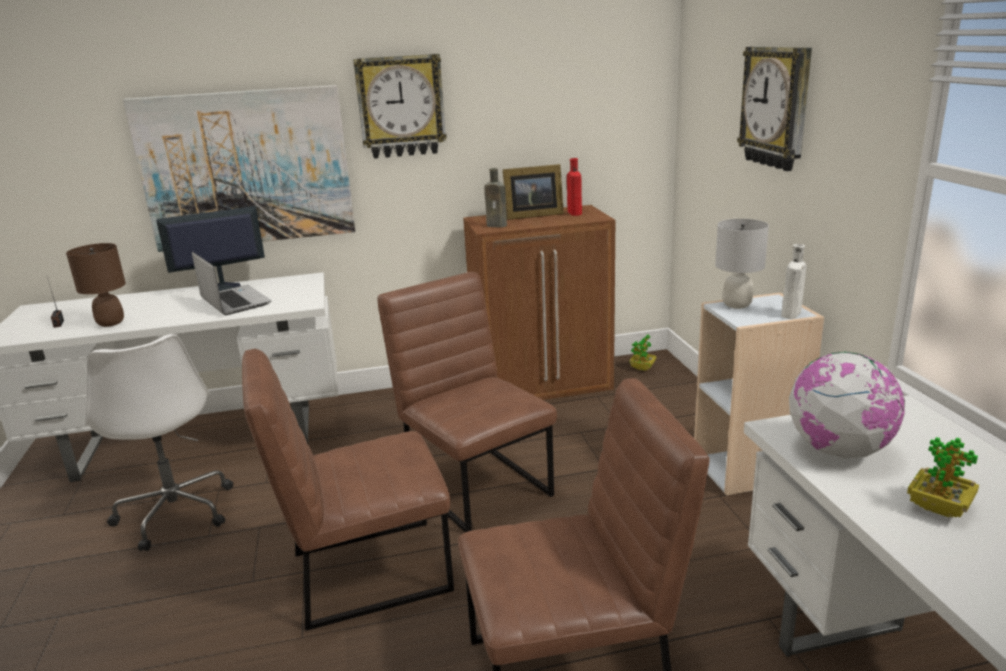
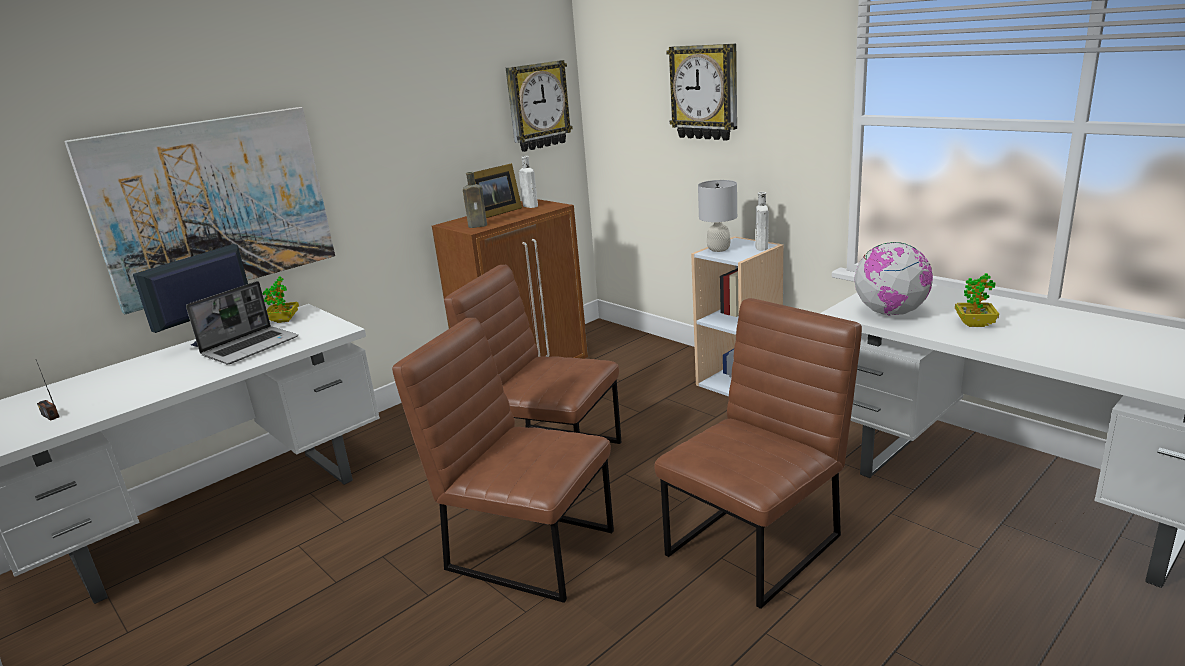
camera: 30 degrees left, 0 degrees up
(110, 324) = (128, 399): brown table lamp -> none
(176, 515) = (277, 581): white office chair -> none
(234, 302) = (251, 346): laptop -> laptop turned 105 degrees clockwise
(365, 572) = (526, 548): brown chair -> brown chair turned 75 degrees clockwise
(401, 106) = (362, 123): wall clock -> wall clock (537, 106)
(574, 213) = (529, 206): red bottle -> white bottle
(642, 368) = (594, 336): potted plant -> potted plant (284, 320)

